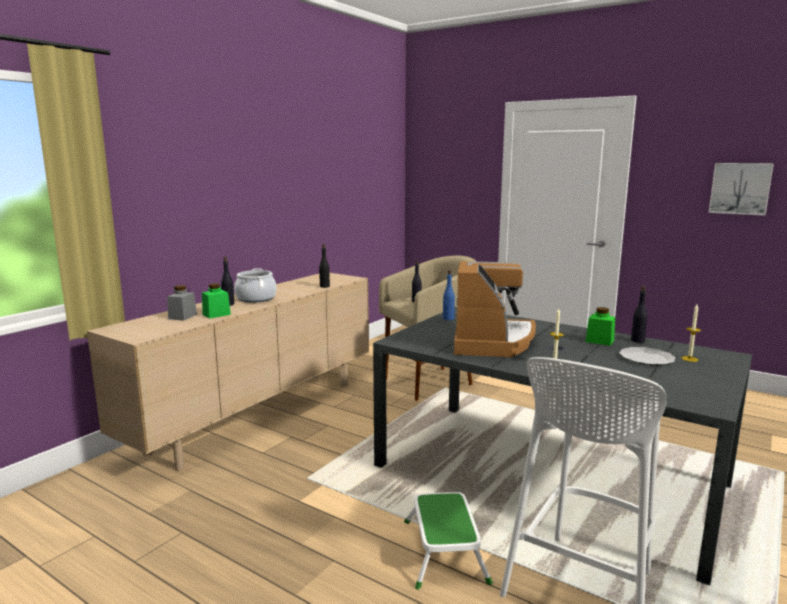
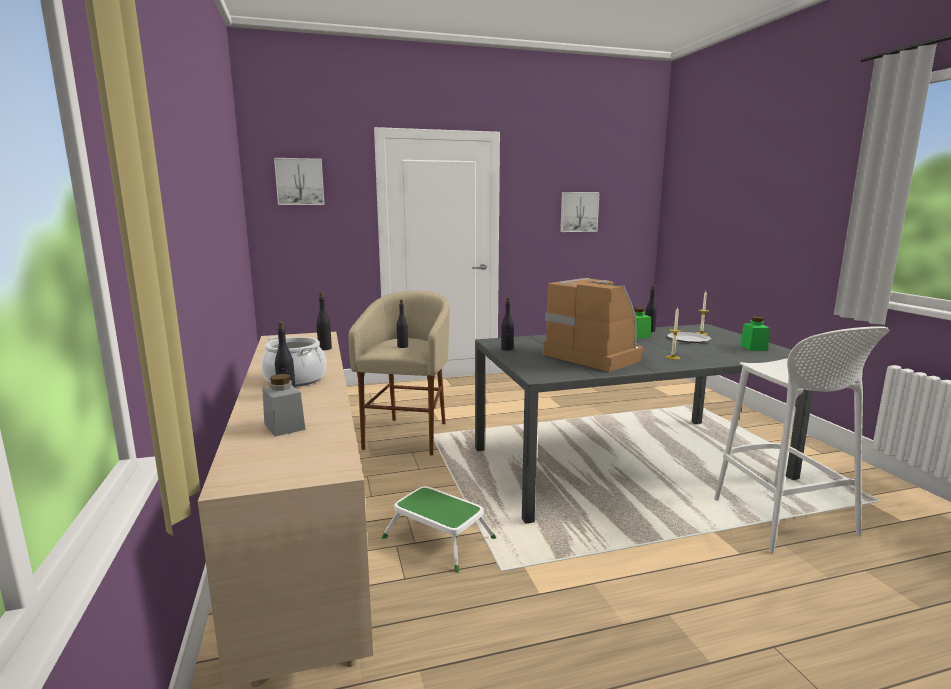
camera: 50 degrees left, 0 degrees up
(216, 314) = (321, 409): green jar -> green jar (753, 348)
(443, 153) = (299, 182): none -> picture
(445, 550) = (695, 549): green step ladder -> green step ladder (439, 538)
(448, 318) = (507, 349): blue bottle -> black bottle

